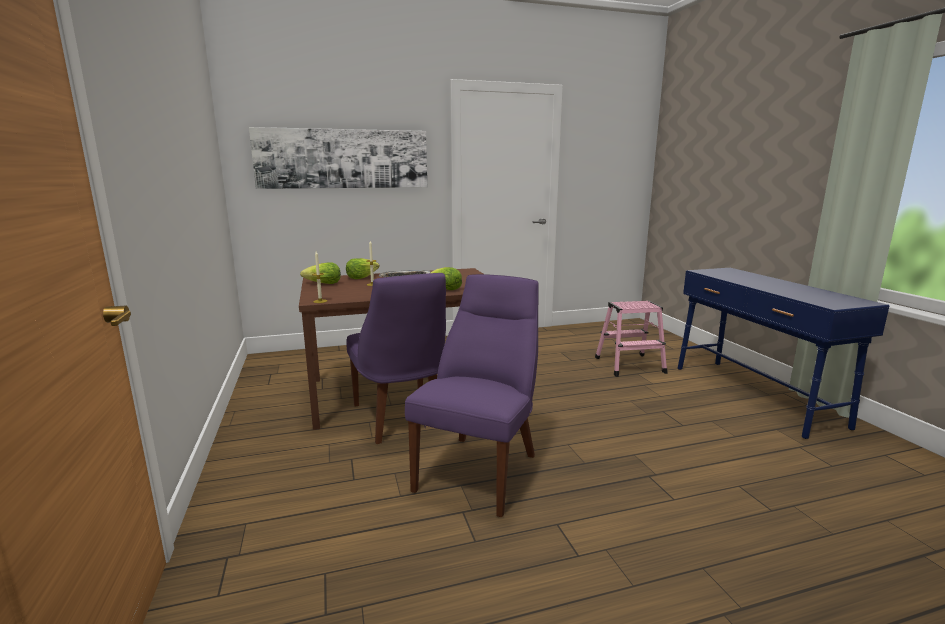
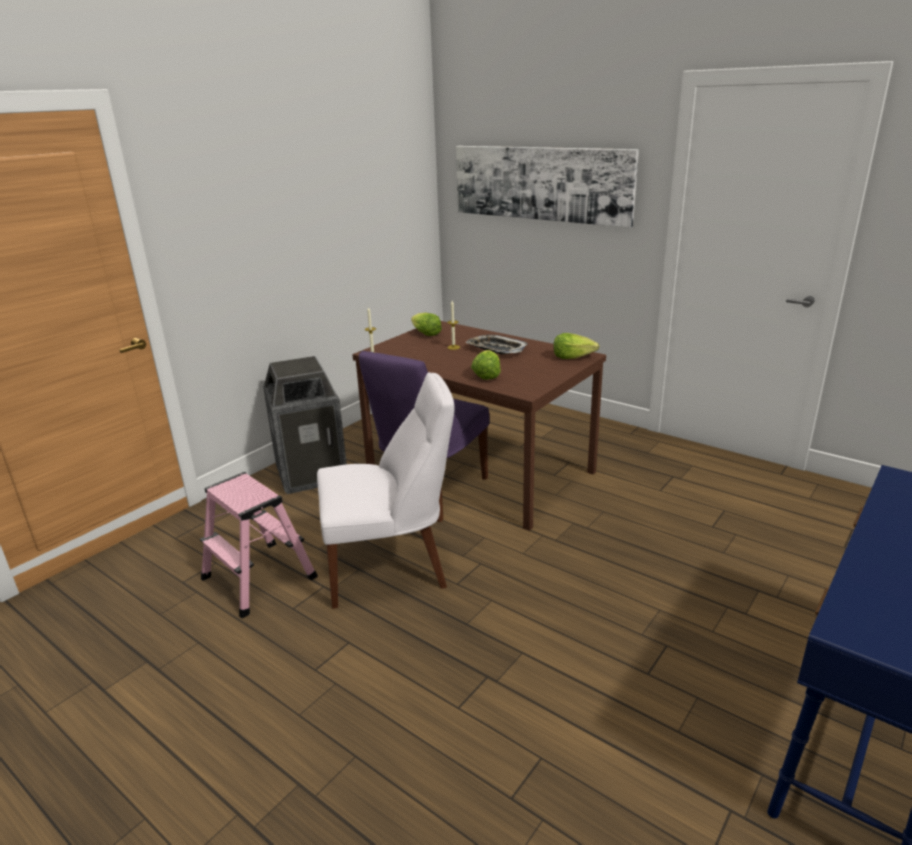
camera: 55 degrees right, 10 degrees up
(267, 458) = (312, 473): none -> trash can
(361, 277) = (471, 334): lettuce -> lettuce (573, 357)
(480, 469) = (391, 568): purple chair -> white chair
(629, 365) = (779, 575): pink step ladder -> pink step ladder (259, 578)

